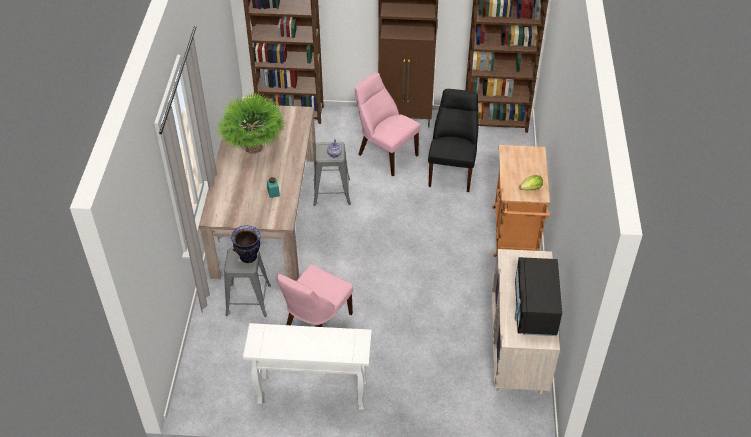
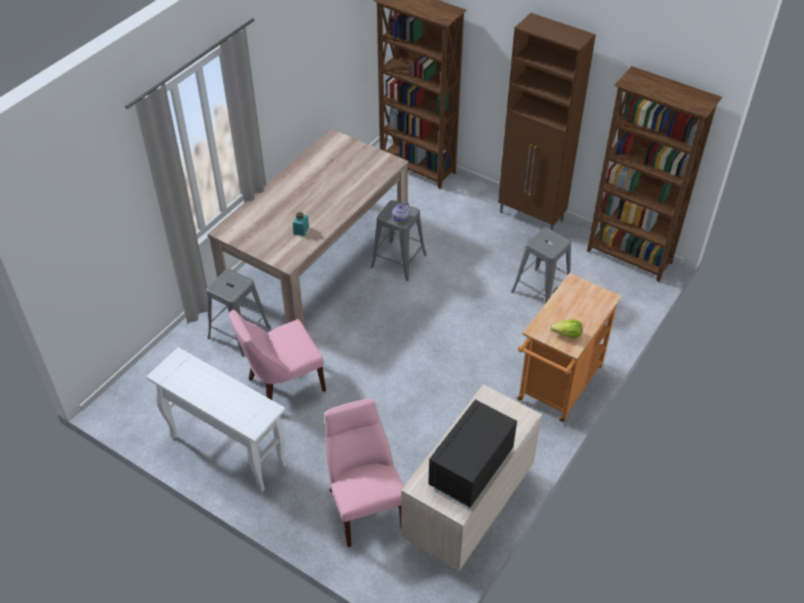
camera: 30 degrees right, 0 degrees up
(248, 257) = (238, 285): vase -> none
(253, 147) = (318, 179): potted plant -> none
(385, 154) = (483, 244): pink chair -> pink chair (364, 505)
(452, 171) = (541, 289): black chair -> grey stool

